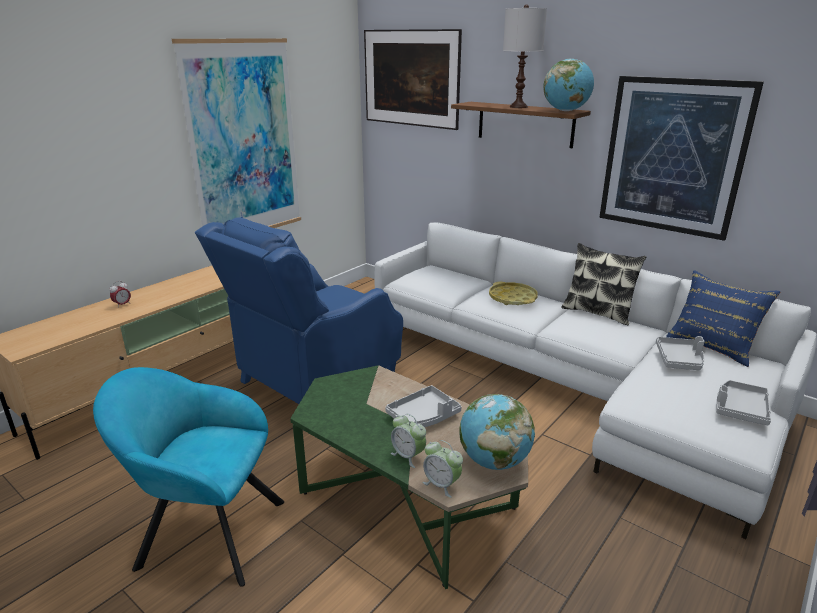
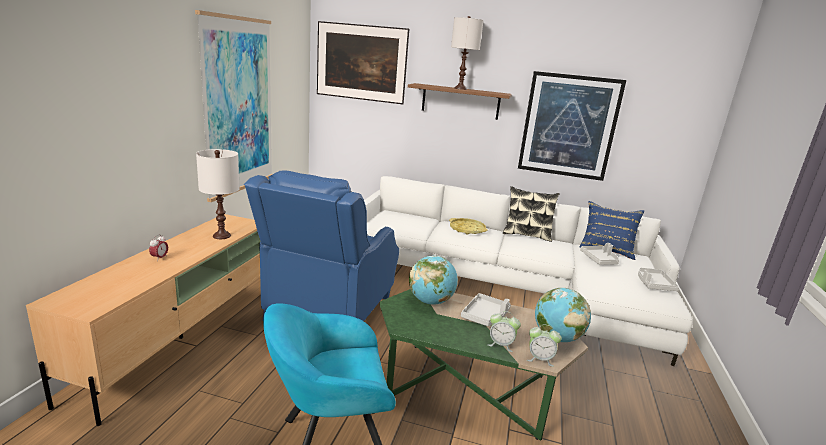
camera: 25 degrees left, 5 degrees down
(199, 285) = (221, 236): none -> white table lamp
(566, 111) = (498, 93): globe -> globe (431, 301)

